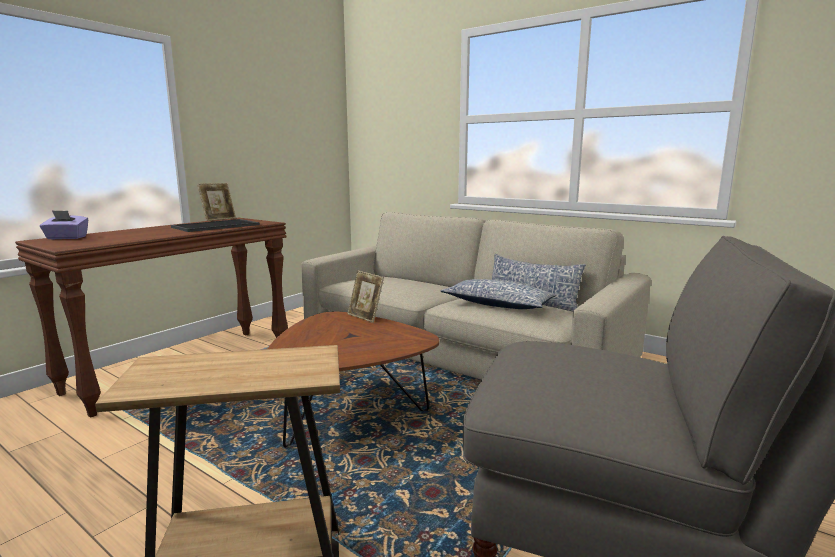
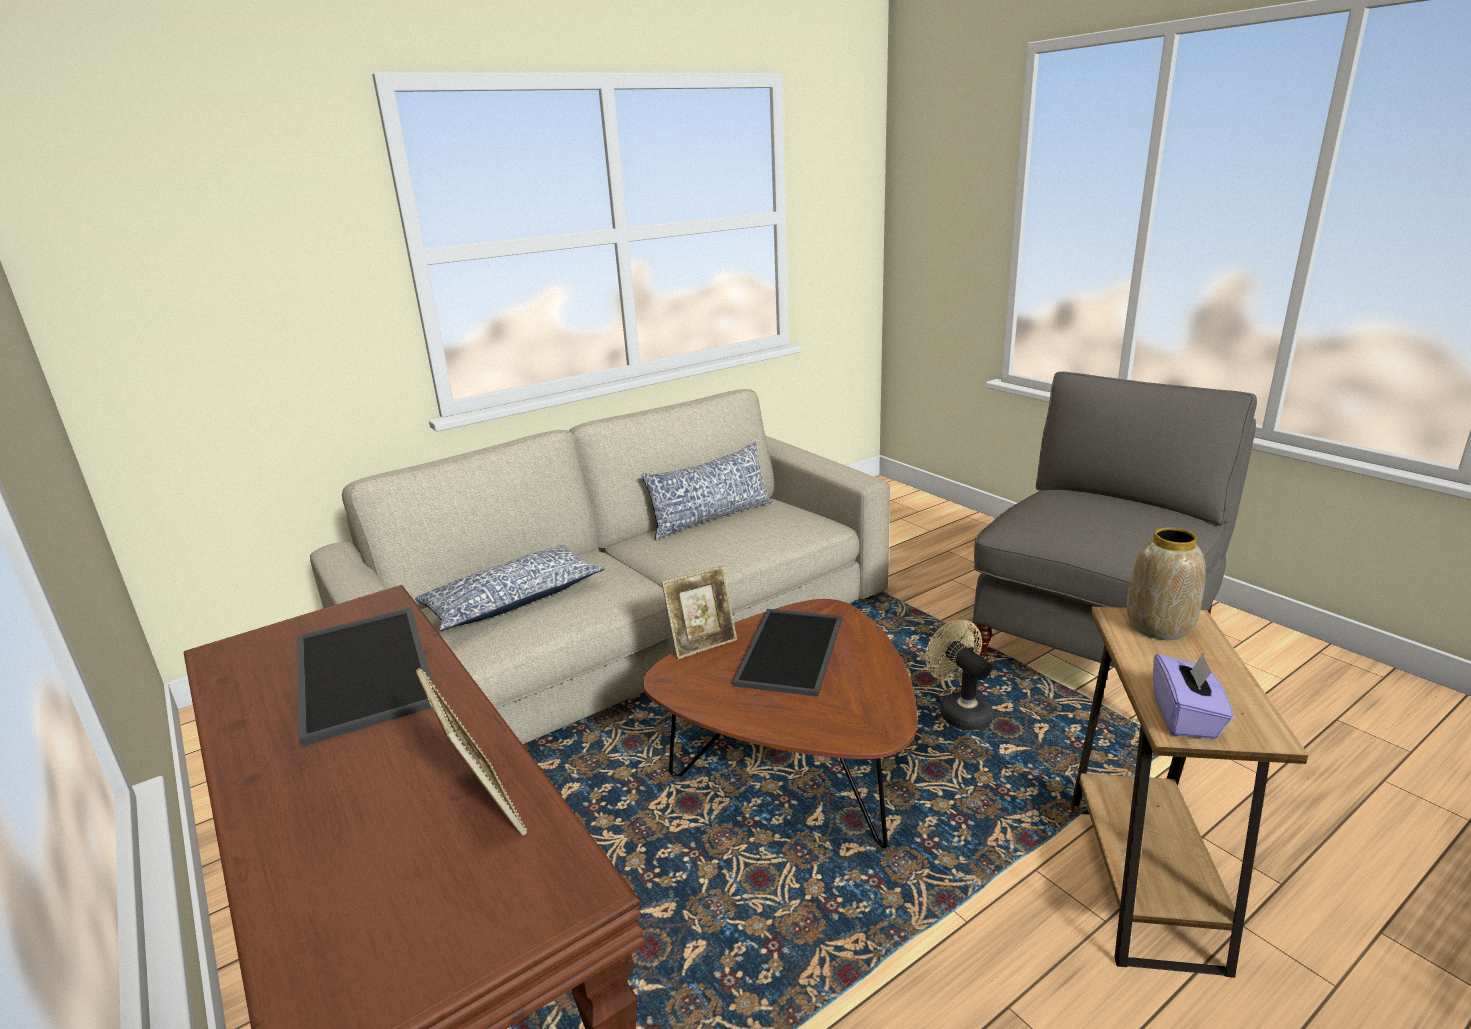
camera: 70 degrees left, 10 degrees up
(66, 238) = (333, 950): purple tissue box -> purple tissue box (1186, 717)
(218, 219) = (194, 679): picture frame -> picture frame (483, 806)
(303, 363) = (1158, 626): none -> vase
(367, 334) = (788, 650): none -> tray
(445, 469) = (959, 711): none -> beige fan
(497, 304) = (732, 536): pillow -> pillow (512, 601)

